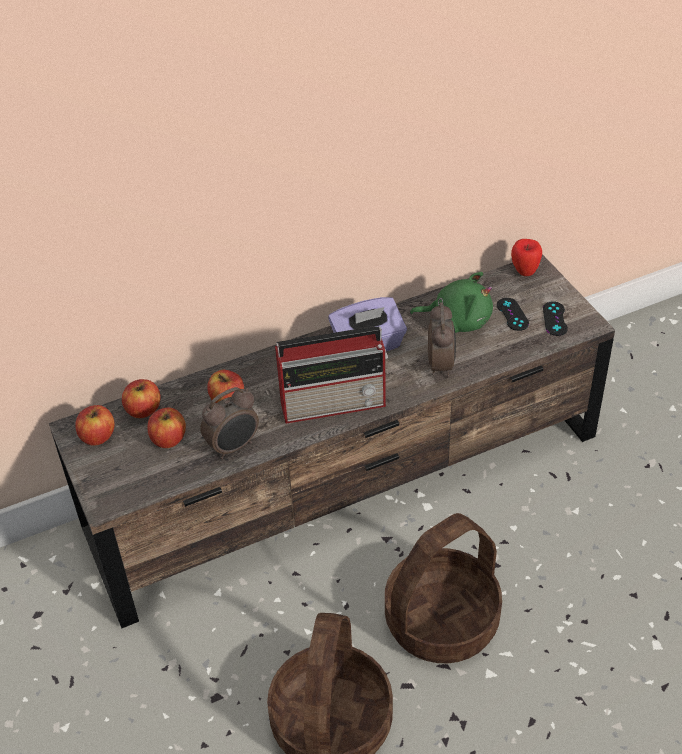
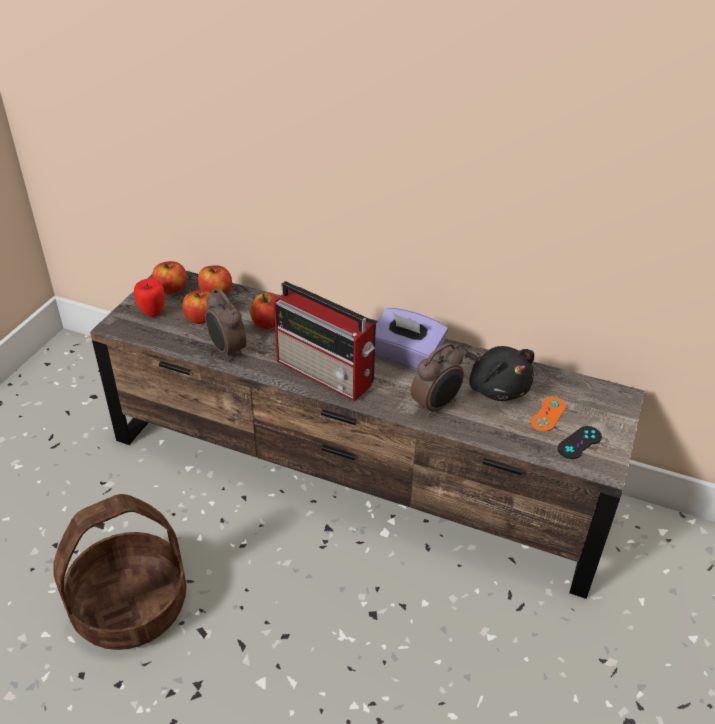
camera: 45 degrees right, 5 degrees down
(234, 447) = (227, 351): alarm clock -> alarm clock turned 45 degrees clockwise
(441, 619) = (285, 613): basket -> none
(457, 320) = (497, 387): green plush toy -> black plush toy
(512, 314) = (548, 414): black game controller -> orange game controller
(524, 272) = (606, 394): apple -> apple (152, 312)

